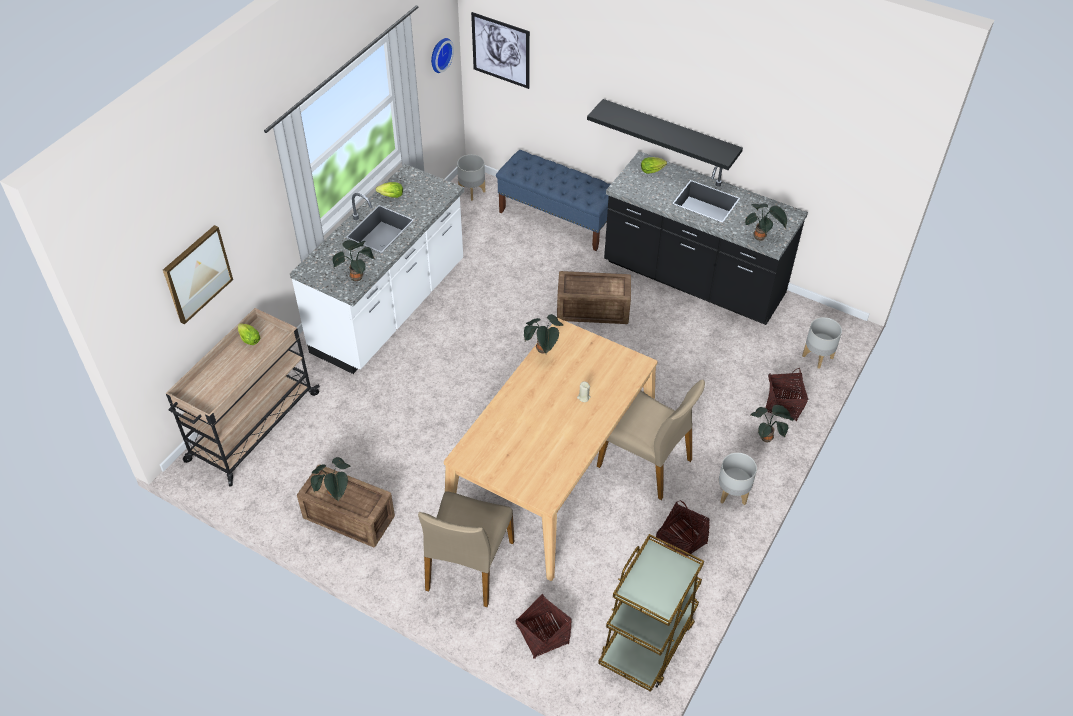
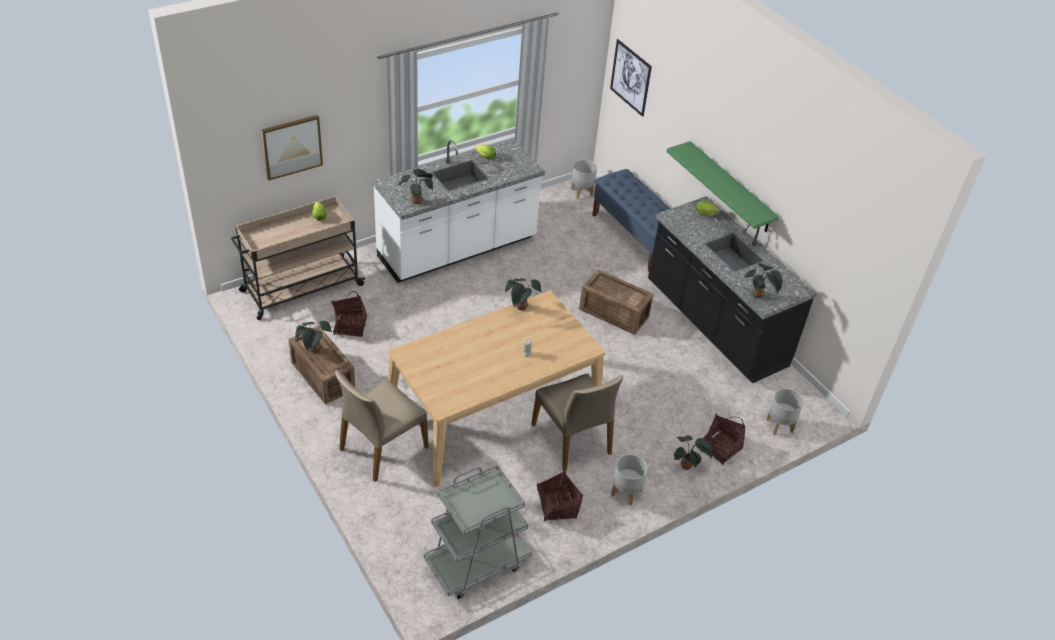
camera: 25 degrees right, 5 degrees down
(439, 54) = (580, 64): wall clock -> none
(543, 635) = (400, 520): basket -> basket (350, 326)
(647, 640) = (476, 563): brown cart -> grey cart
(669, 134) = (730, 187): black shelf -> green shelf

